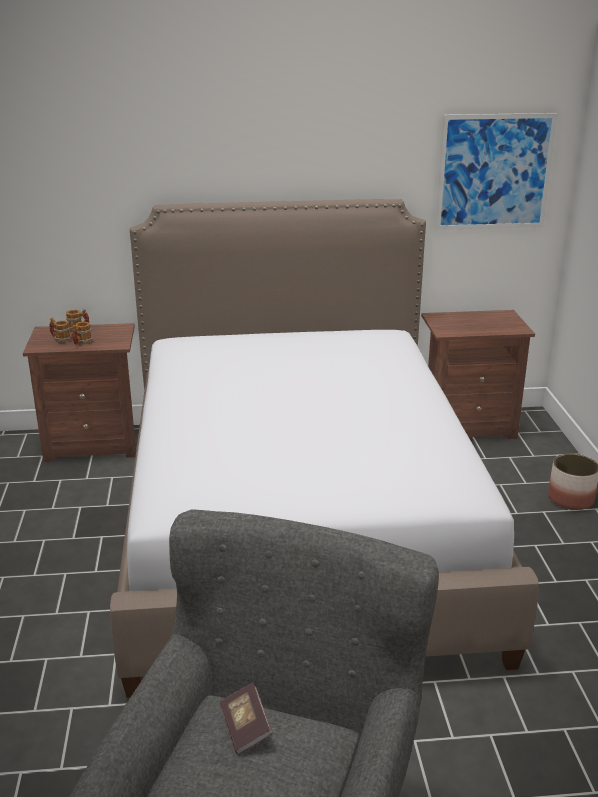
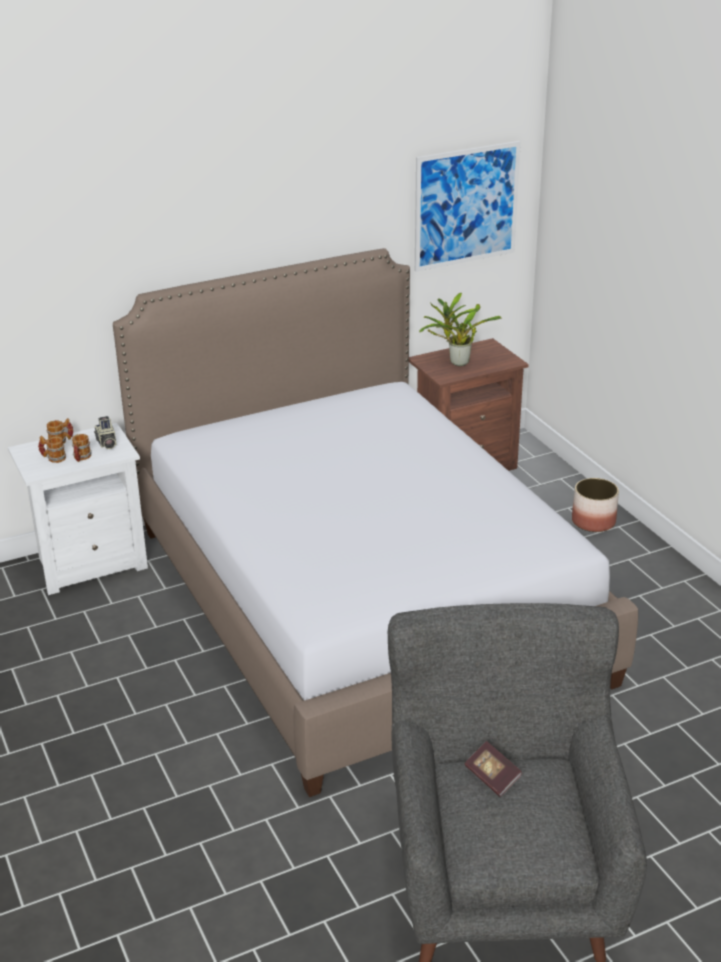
camera: 20 degrees left, 5 degrees up
(94, 444) = (90, 563): brown nightstand -> white nightstand
(111, 336) = (106, 443): none -> camera
(464, 323) = (456, 363): none -> potted plant

